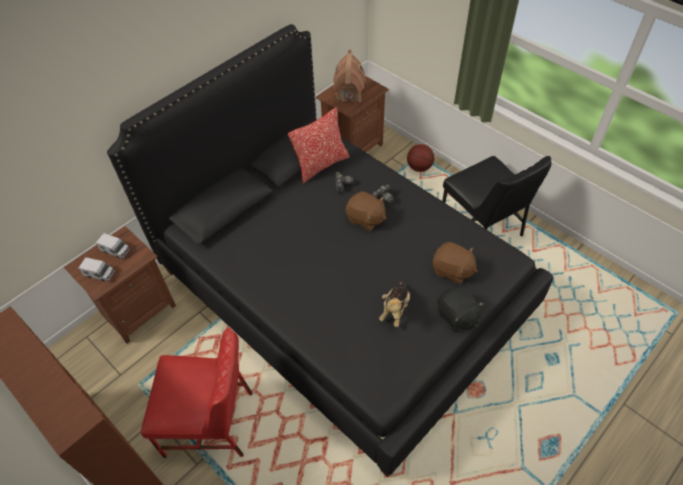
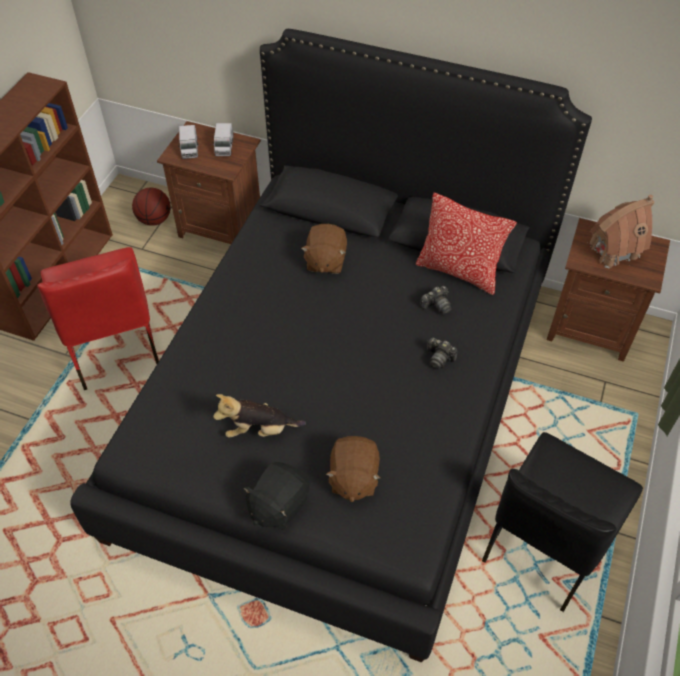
camera: 65 degrees right, 0 degrees up
(365, 219) = (392, 350): brown plush toy -> brown plush toy (325, 261)
(419, 167) = (611, 423): basketball -> basketball (154, 220)

